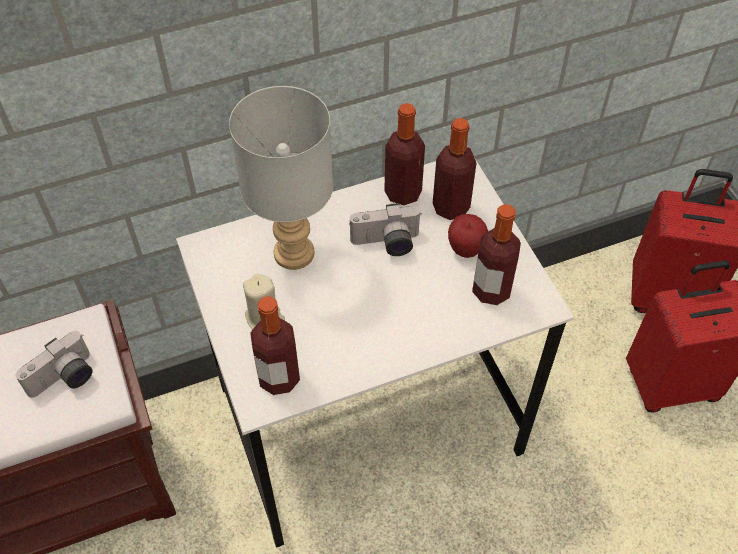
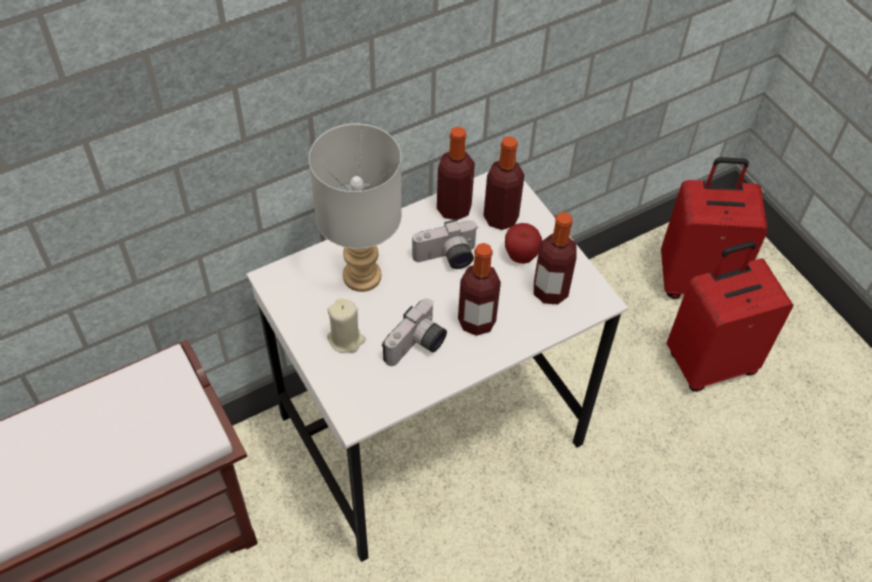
camera: 10 degrees left, 0 degrees up
(65, 379) = (158, 419): camera -> camera (417, 346)
(279, 378) = (370, 393): bottle -> bottle (476, 321)

